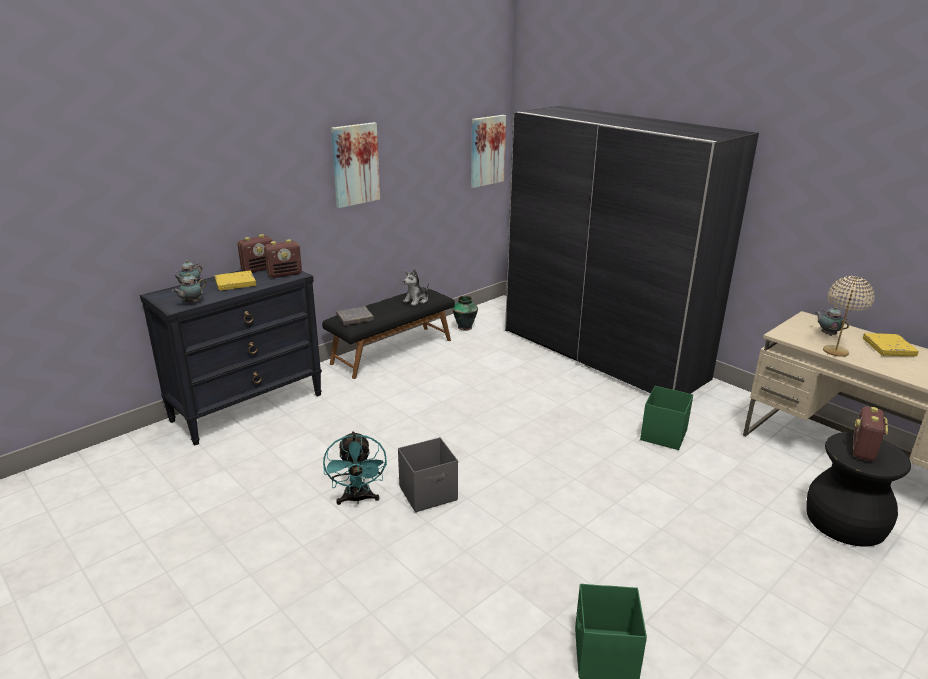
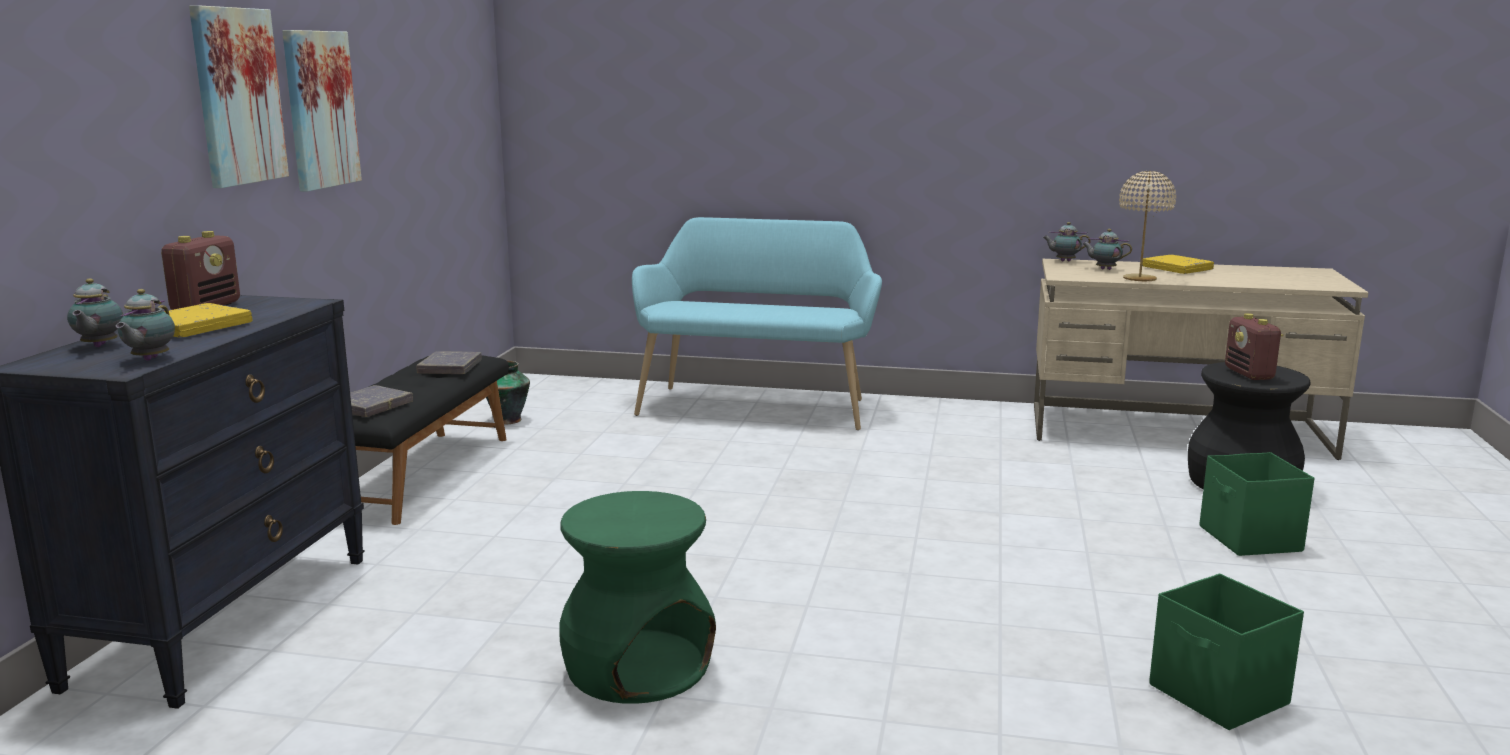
camera: 35 degrees left, 10 degrees down
(285, 274) = (281, 305): radio -> none
(357, 499) = (637, 666): turquoise fan -> green stool
(416, 300) = (450, 367): plush toy -> grey book
(429, 494) = (743, 620): grey storage box -> none
(487, 151) = (478, 110): picture -> picture (237, 96)
(601, 354) = (757, 405): grey wardrobe -> turquoise bench
(663, 435) = (953, 464): green storage box -> green storage box (1250, 539)
(812, 318) = (1064, 261): none -> teapot

